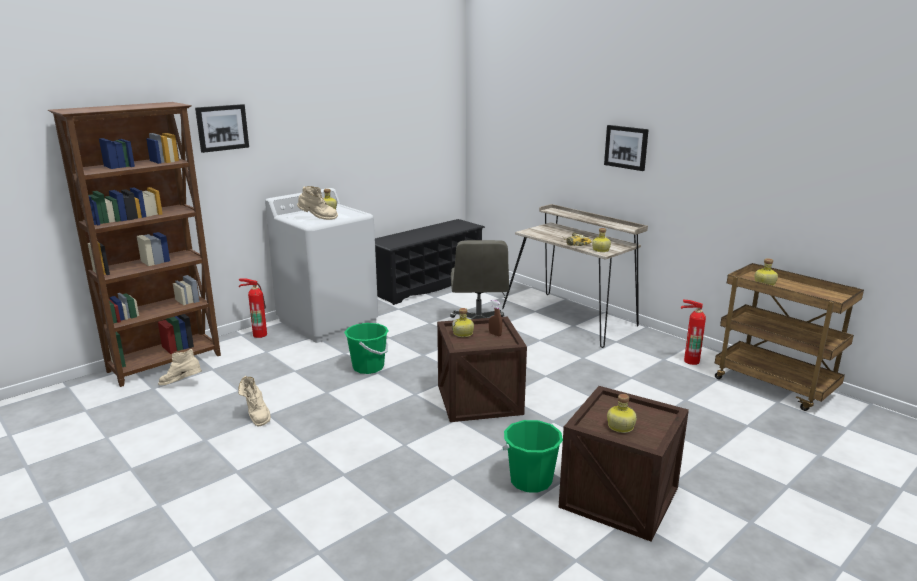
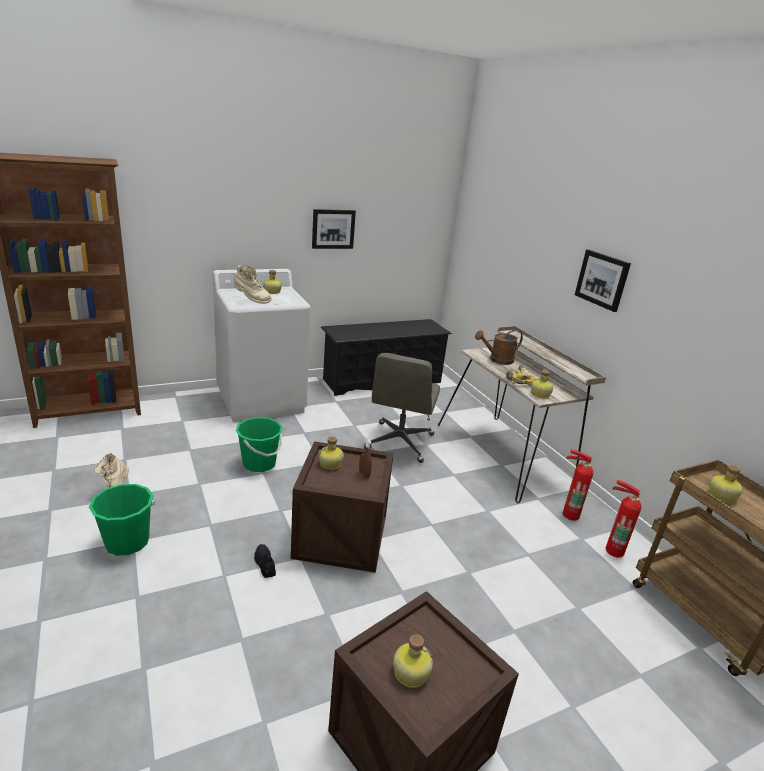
camera: 15 degrees right, 5 degrees up
(182, 384) = (83, 439): beige boot -> none
(222, 127) = (172, 192): picture -> picture (333, 229)
(259, 334) = (191, 400): fire extinguisher -> fire extinguisher (569, 513)
(431, 430) = (265, 563): none -> black shoe
(531, 480) = (322, 675): green bucket -> green bucket (127, 542)
(549, 234) = (497, 360): none -> brown watering can

